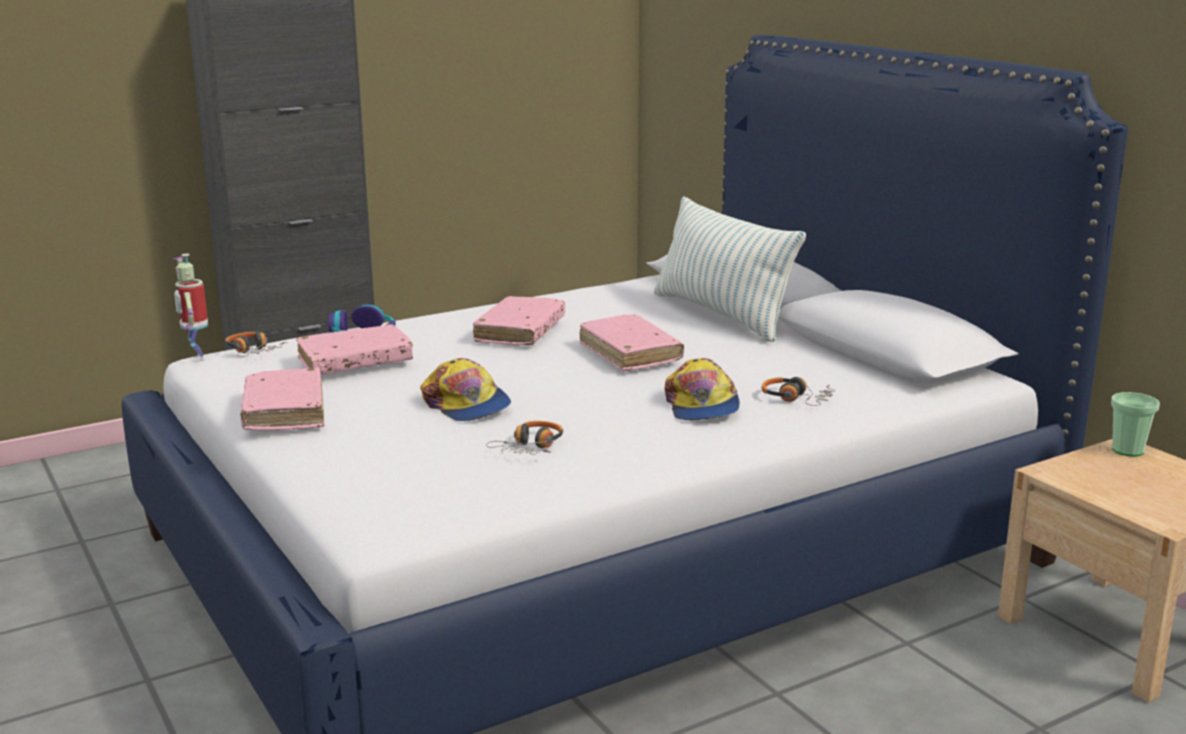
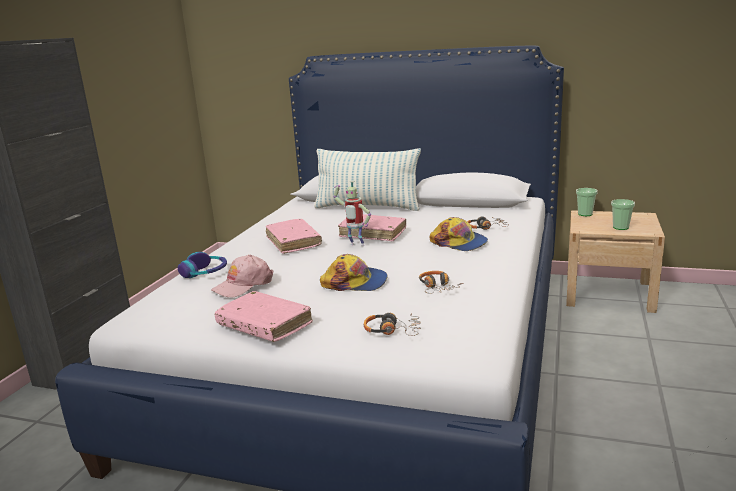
camera: 40 degrees left, 0 degrees up
(197, 357) = (116, 322): toy robot -> toy robot (356, 245)
(253, 351) = (156, 304): headphones -> headphones (392, 330)
(355, 362) = (243, 285): pink book -> pink cap
(1131, 495) = (620, 227): none -> cup

